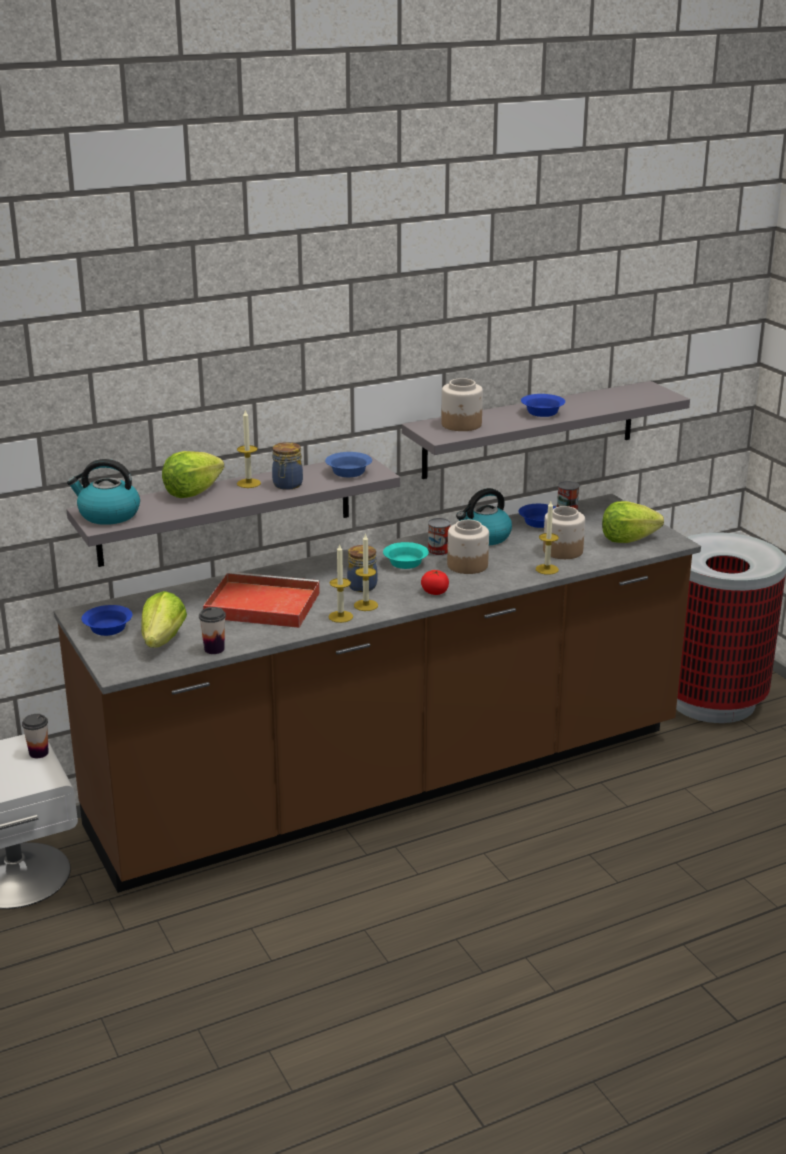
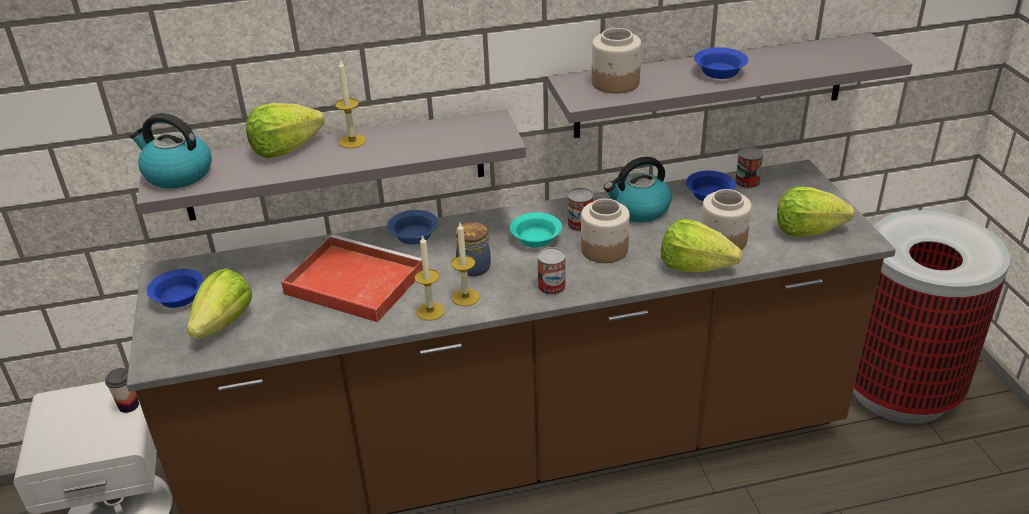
camera: 15 degrees right, 10 degrees up
(214, 649) = (271, 343): cup -> none
(287, 485) = (392, 148): jar -> none
(349, 472) = (470, 135): blue bowl -> blue bowl (414, 235)
(435, 592) = (551, 286): tomato -> can
(547, 569) = (695, 266): candle -> lettuce

